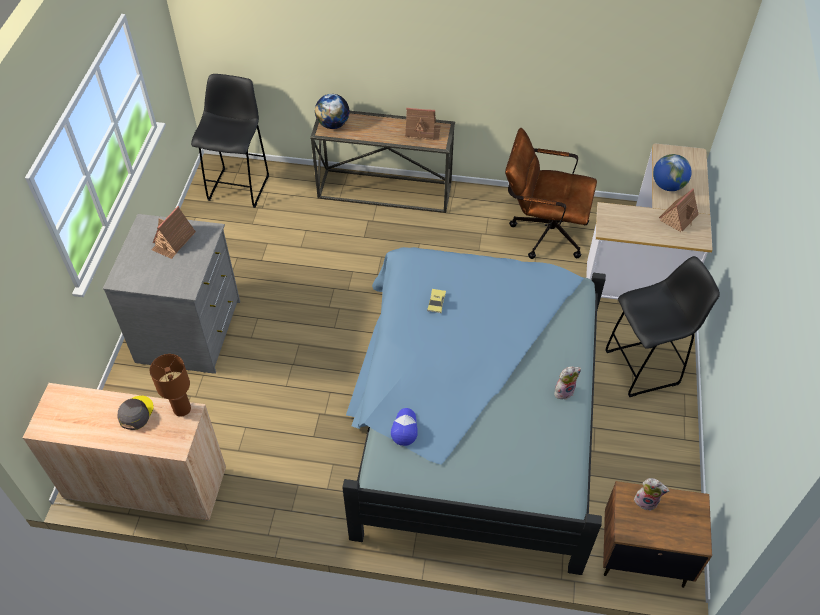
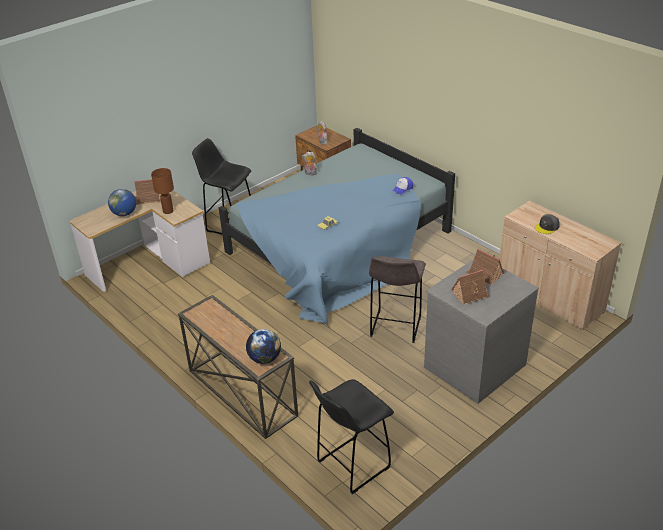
camera: 140 degrees left, 15 degrees down
(182, 408) = (519, 219): brown table lamp -> brown table lamp (168, 211)
(303, 331) = (395, 327): none -> grey stool
(422, 131) = (209, 318): toy house -> toy house (484, 274)
(542, 231) = (179, 307): brown office chair -> none

